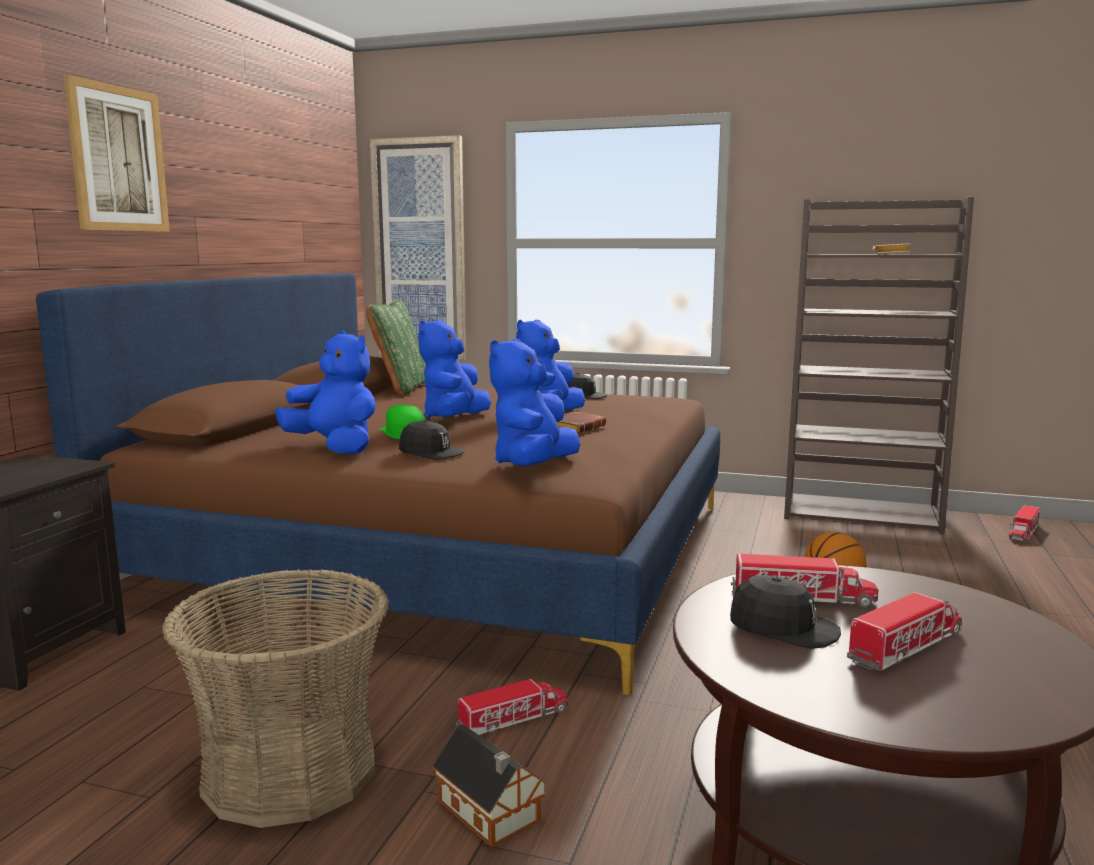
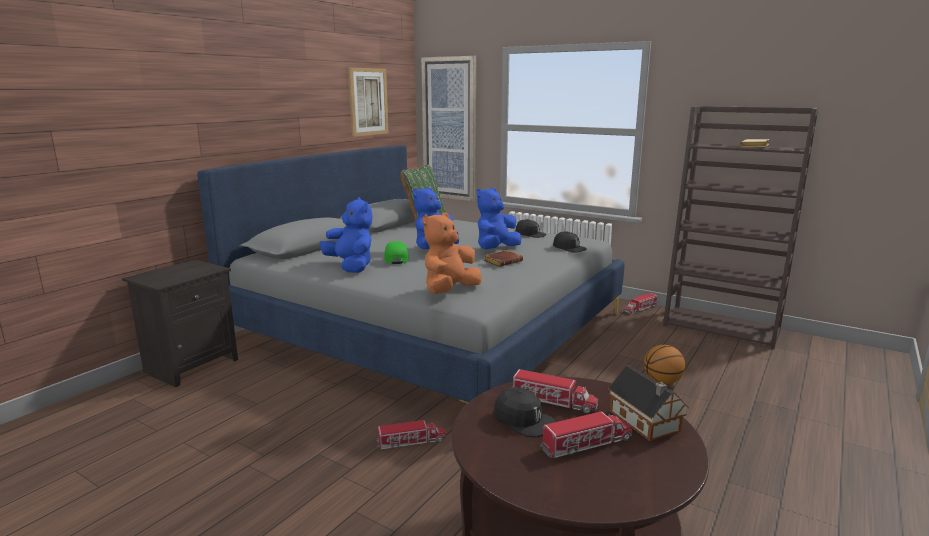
camera: 15 degrees right, 5 degrees up
(118, 159) = (249, 89): picture -> picture (368, 102)
(290, 771) = (281, 453): basket -> none
(431, 452) = (400, 275): black cap -> black cap (569, 248)
(445, 550) = (431, 327): brown bed -> grey bed
(490, 813) = (369, 495): toy house -> toy house (645, 422)
(533, 466) = (449, 291): blue plush toy -> orange plush toy
(1023, 533) = (837, 355): toy truck -> toy truck (640, 309)

